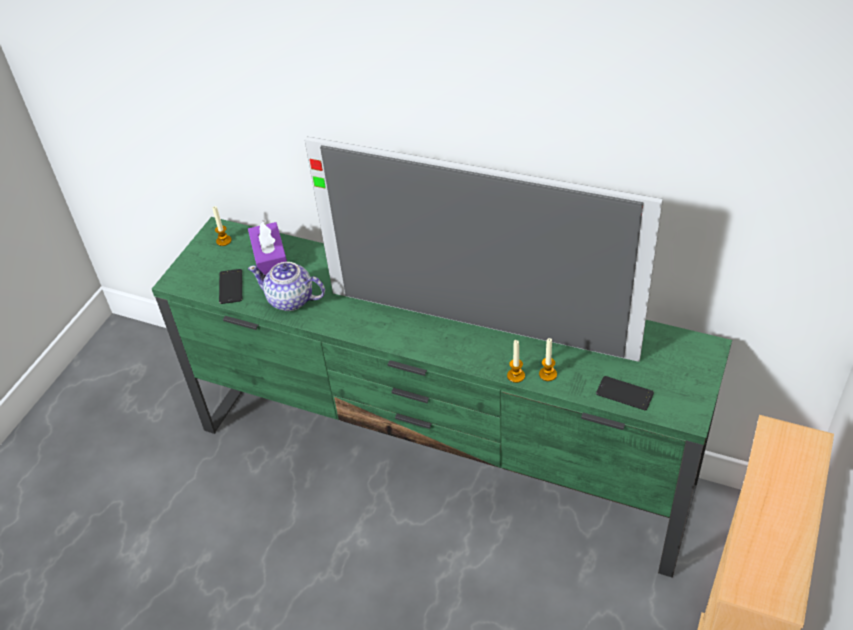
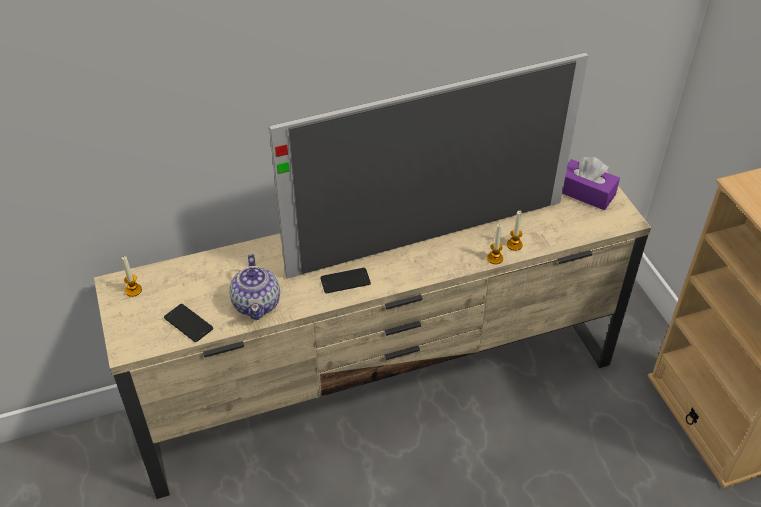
camera: 45 degrees left, 0 degrees up
(270, 260) = (198, 282): purple tissue box -> purple tissue box (585, 193)
(291, 300) = (257, 303): teapot -> teapot turned 75 degrees counterclockwise
(441, 458) = (382, 388): green tv stand -> beige tv stand
(624, 394) = (575, 228): phone -> phone (345, 281)

